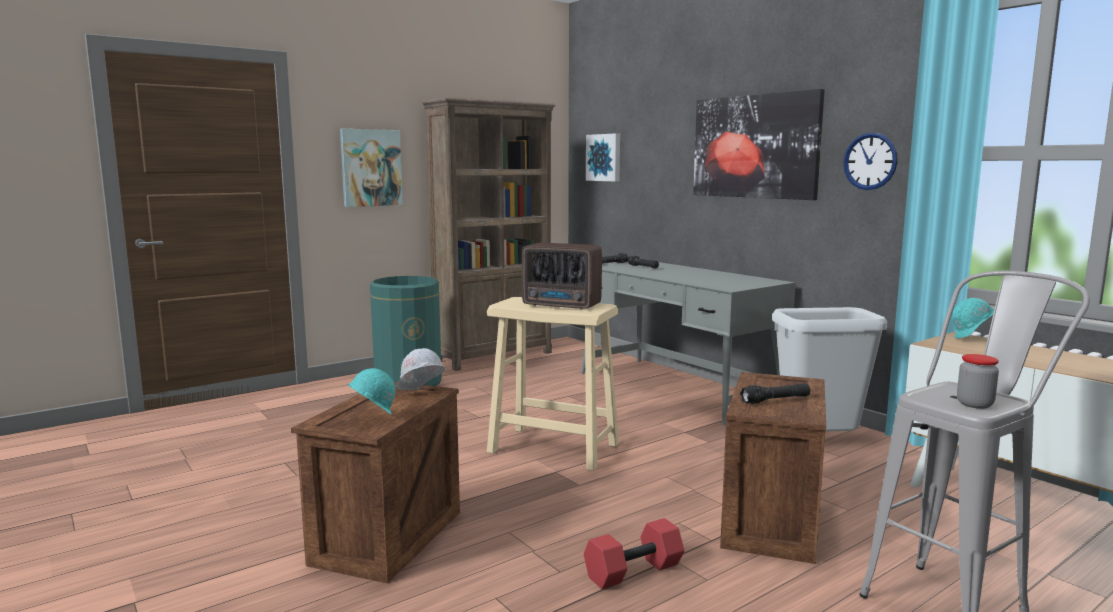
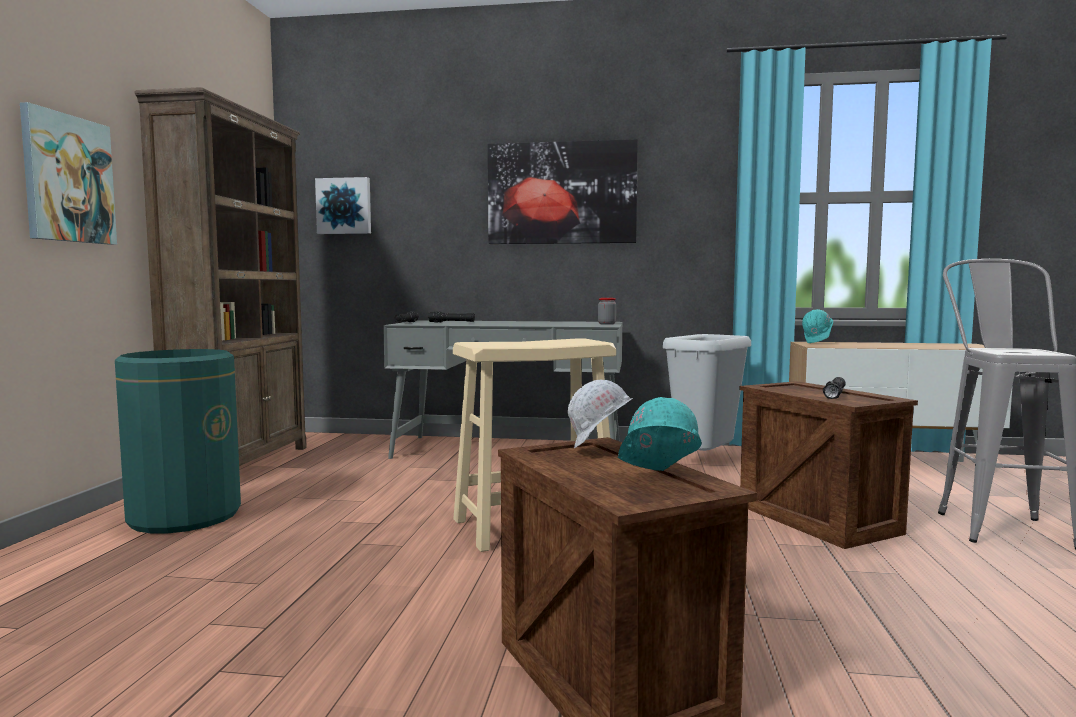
camera: 45 degrees left, 5 degrees down
(562, 305) = (546, 342): radio -> none
(633, 570) = (851, 591): red dumbbell -> none
(870, 161) = (687, 206): wall clock -> none
(974, 404) = (1035, 353): jar -> jar (606, 324)

